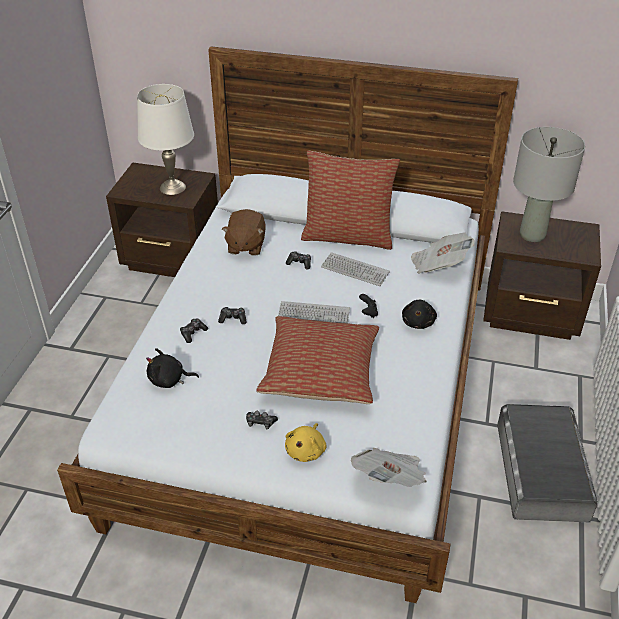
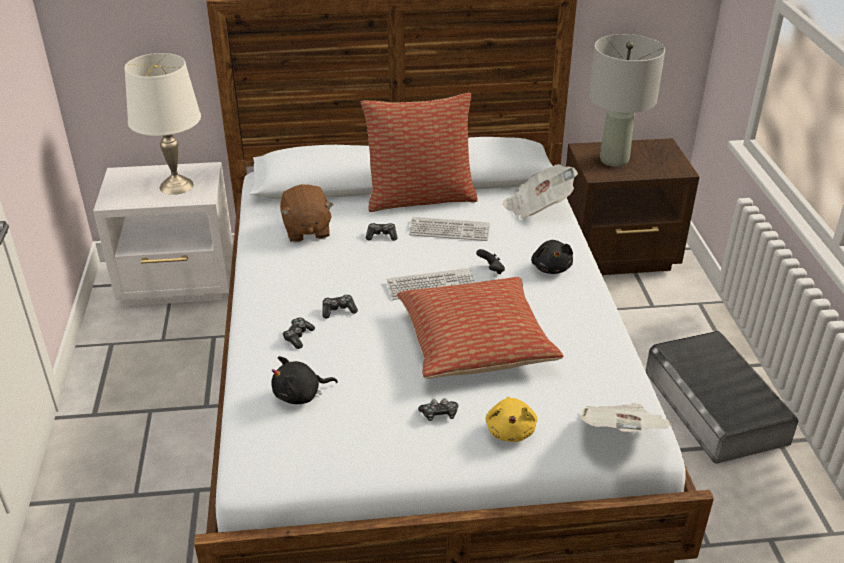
camera: 20 degrees left, 5 degrees down
(173, 260) = (180, 284): brown nightstand -> white nightstand

